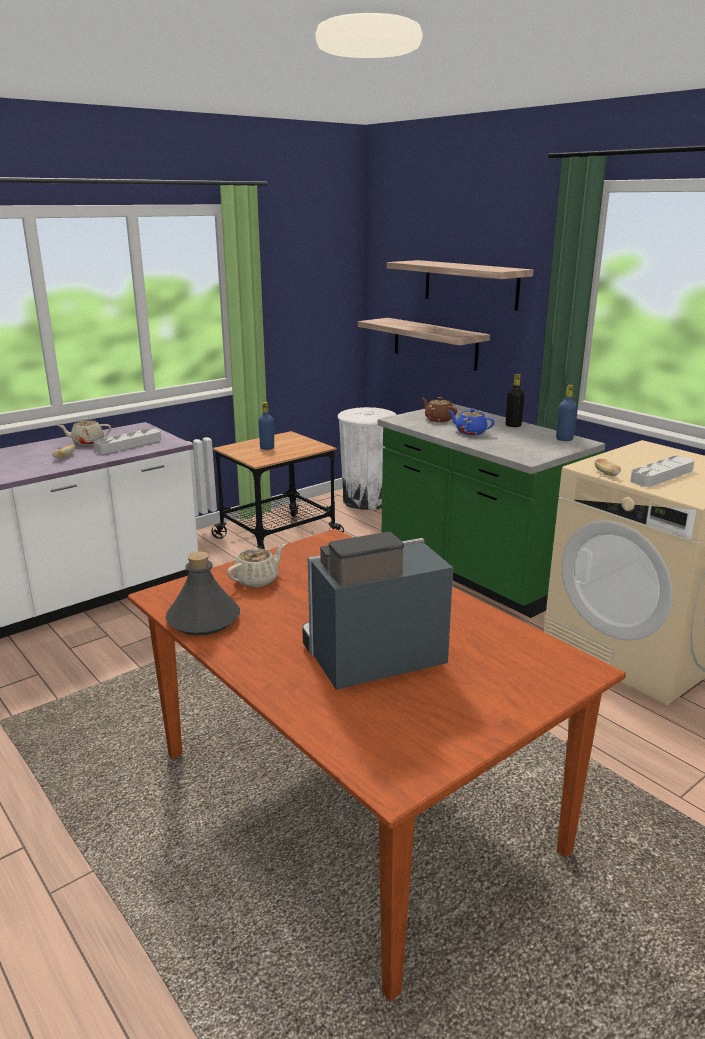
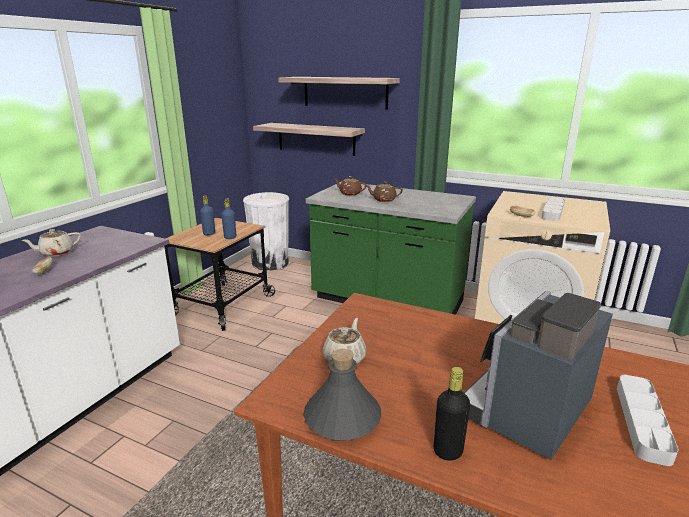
camera: 25 degrees left, 0 degrees up
(128, 445) = (104, 249): grey tray -> grey tray (642, 421)
(470, 432) = (383, 200): blue teapot -> brown teapot
(513, 425) = (404, 191): black bottle -> black bottle (448, 451)
(564, 439) = (449, 197): blue bottle -> blue bottle (230, 237)

